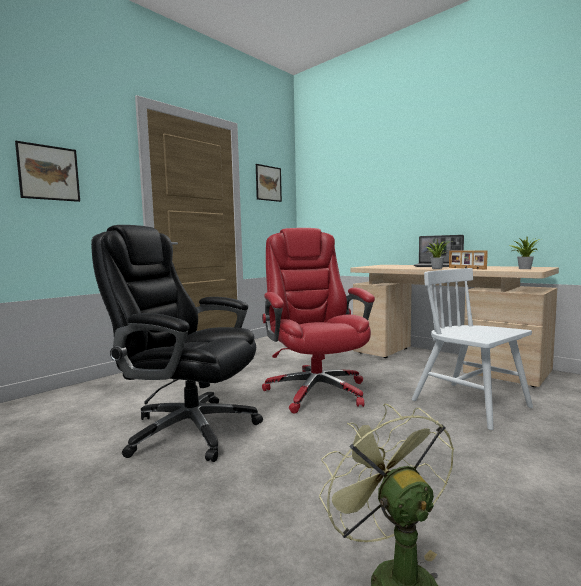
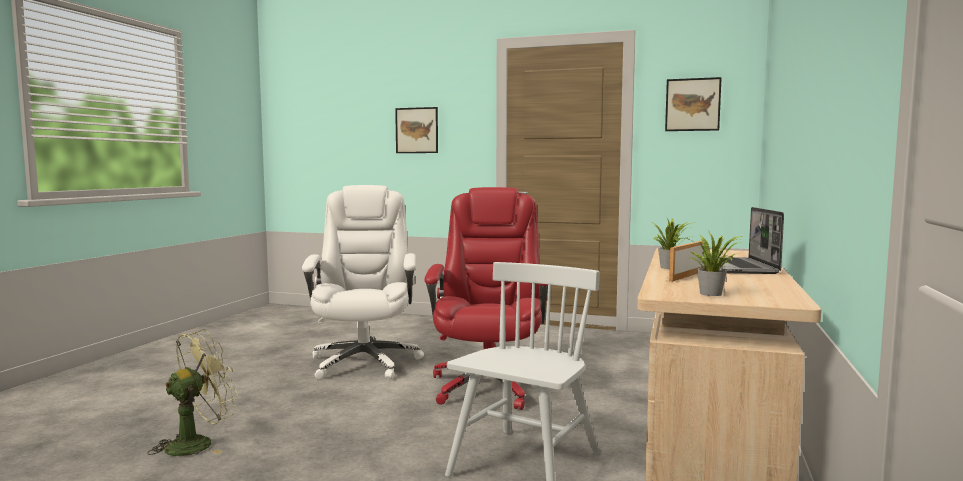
camera: 65 degrees right, 0 degrees up
(189, 429) = (365, 362): black office chair -> white office chair
(316, 391) = (490, 386): red office chair -> red office chair turned 45 degrees counterclockwise

